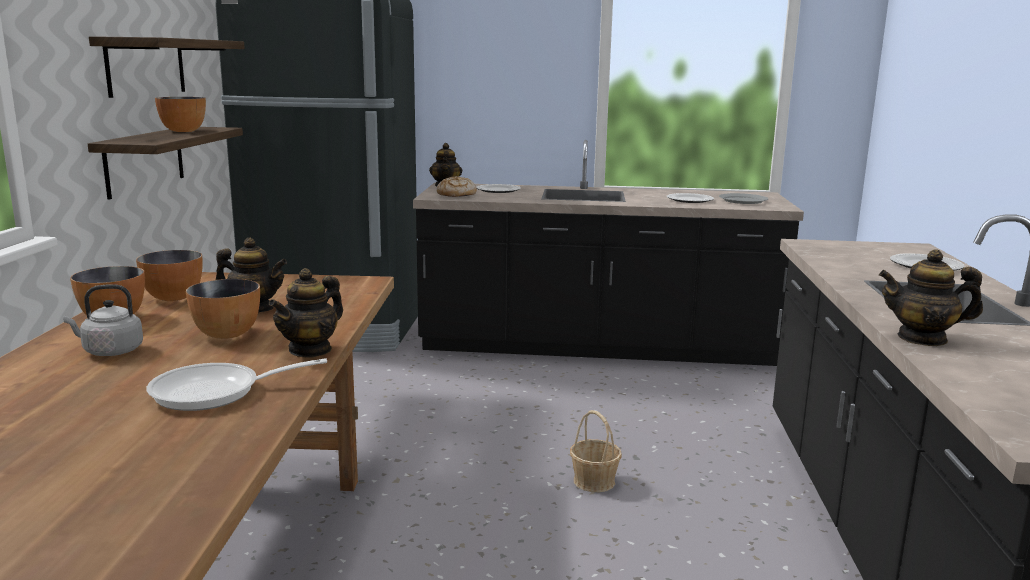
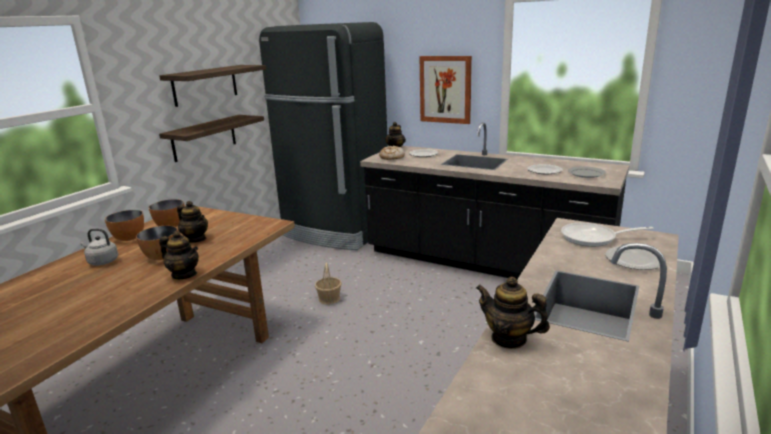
camera: 25 degrees right, 5 degrees up
(183, 131) = (225, 120): bowl -> none
(216, 392) = (109, 298): frying pan -> frying pan (593, 238)
(310, 350) = (184, 274): teapot -> teapot turned 120 degrees counterclockwise
(512, 97) = (445, 89): none -> picture
(594, 481) = (397, 366): basket -> basket (329, 298)

